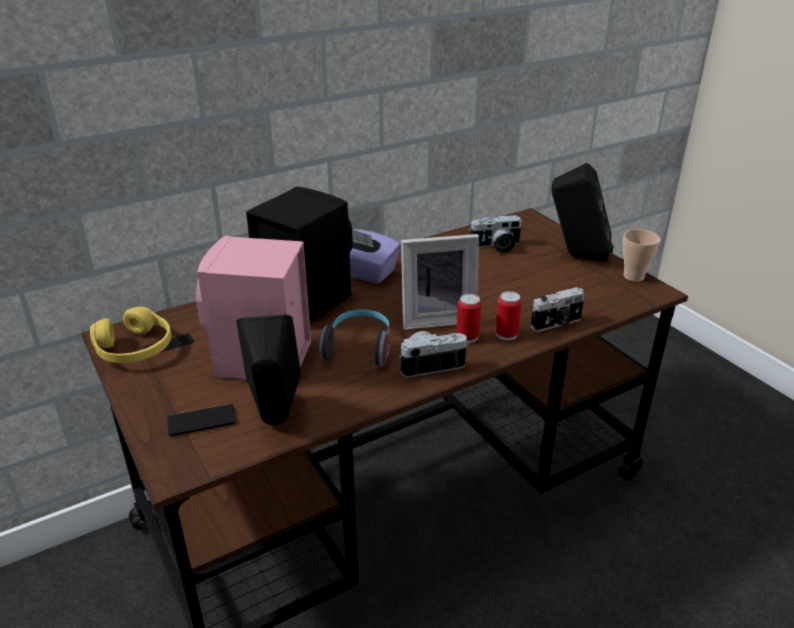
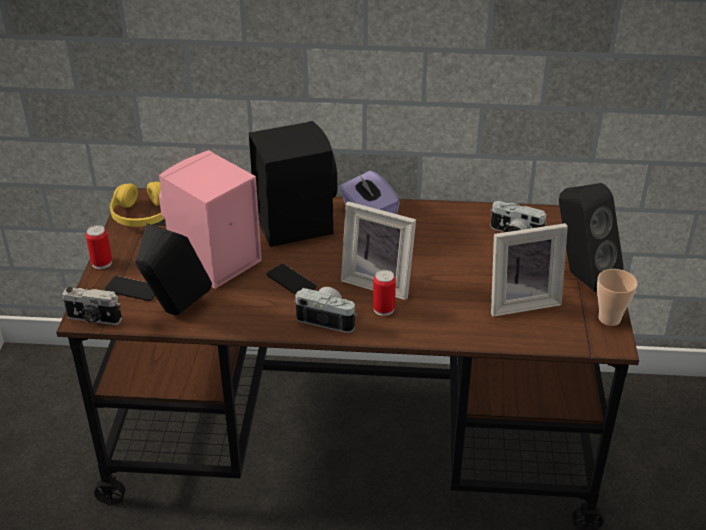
camera: 35 degrees right, 5 degrees up
(359, 347) = (291, 281): headphones -> phone
(506, 334) = (418, 321): can -> can (102, 263)
(557, 324) = (473, 331): camera -> camera (94, 319)
(561, 289) = (521, 301): none -> picture frame

